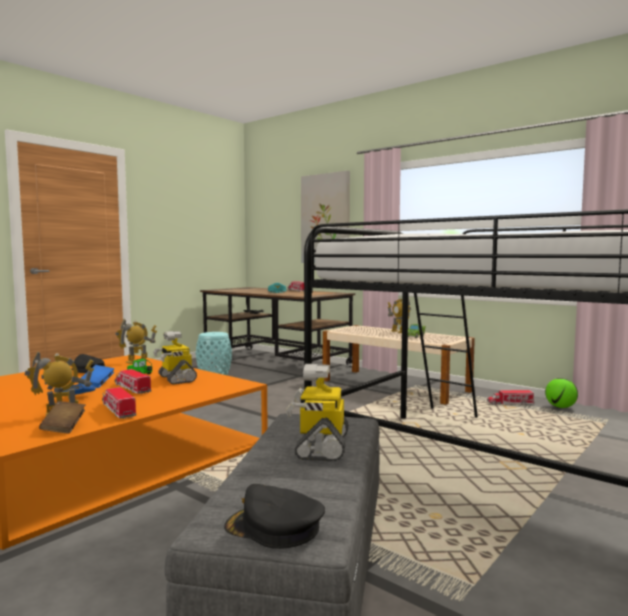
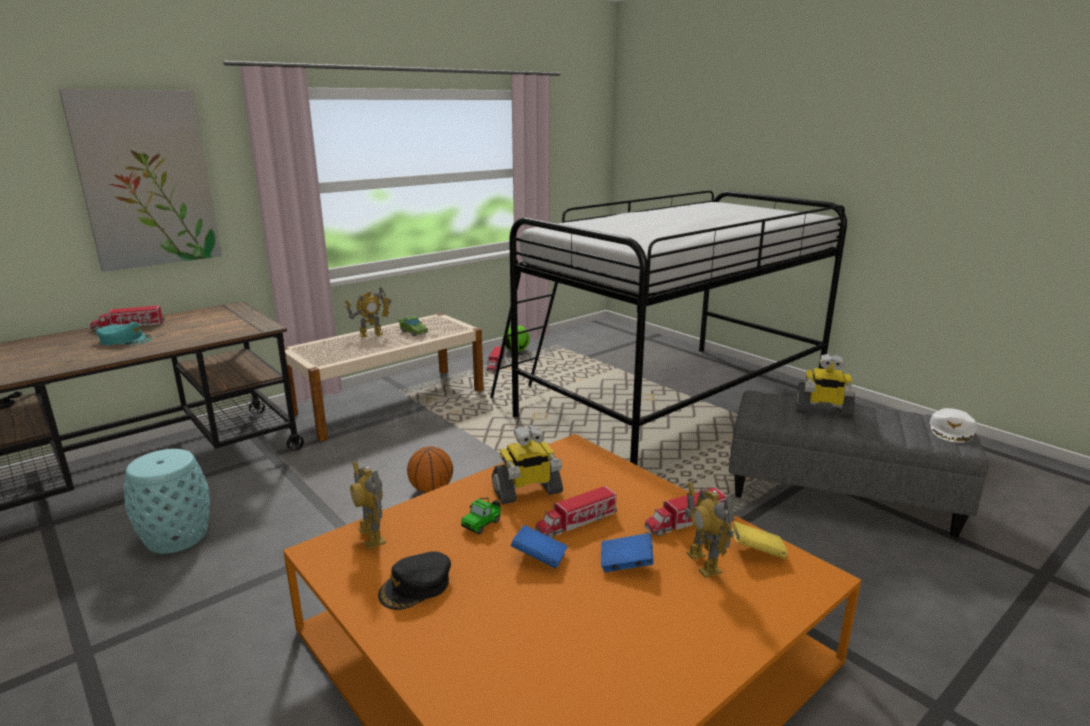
camera: 80 degrees left, 15 degrees up
(64, 427) = (757, 551): brown book -> yellow book
(270, 408) = (431, 489): none -> basketball
(274, 528) = (952, 430): black cap -> white cap

